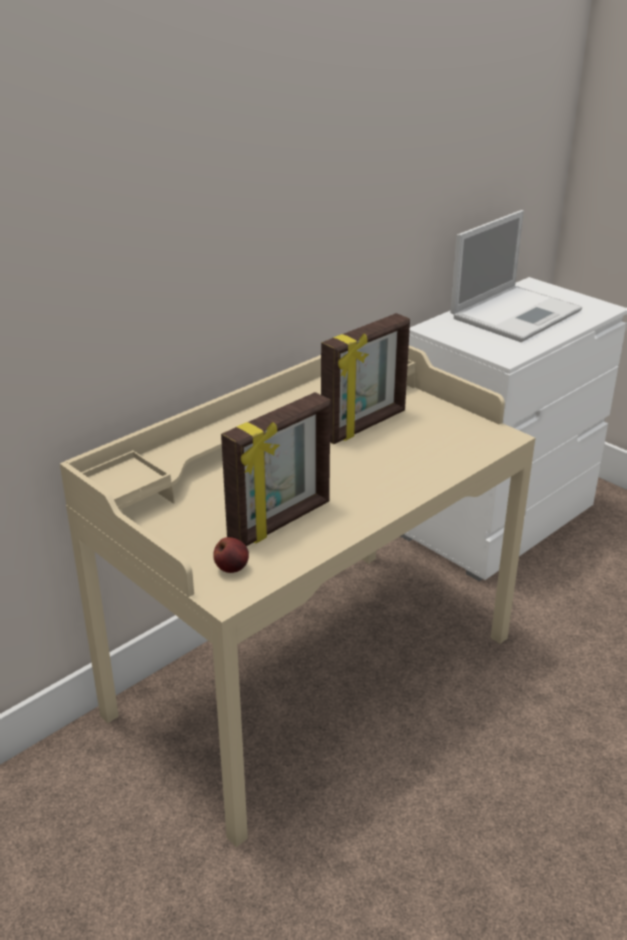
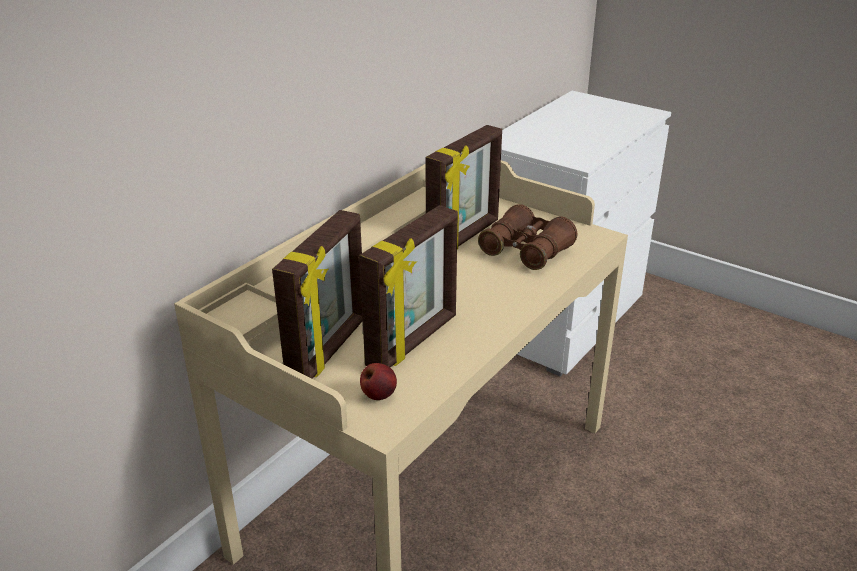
camera: 10 degrees left, 0 degrees up
(199, 522) = (329, 350): none -> picture frame
(423, 444) = (526, 251): none -> brown binoculars
(516, 313) = (574, 122): laptop -> none

